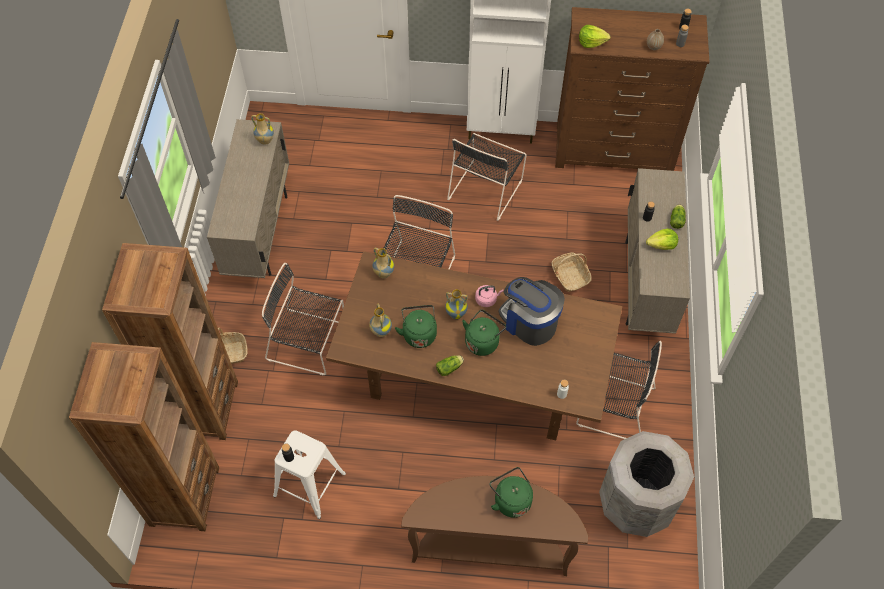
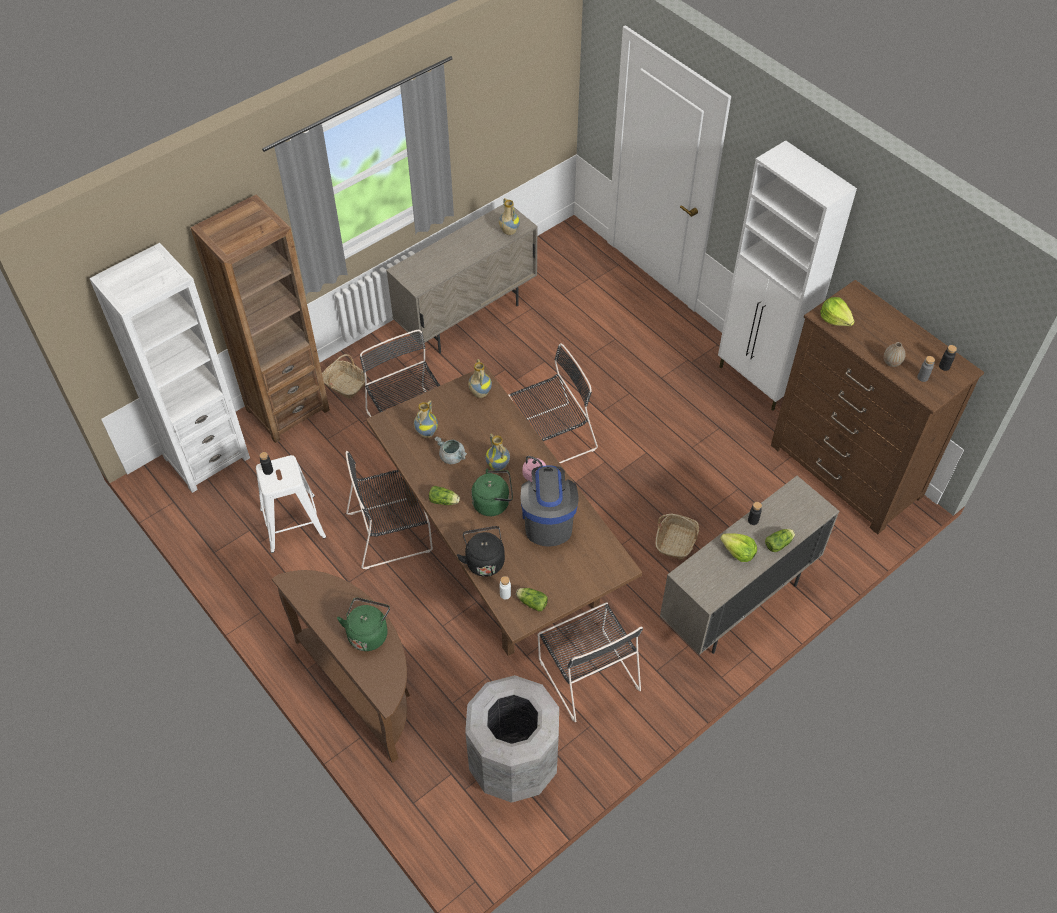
camera: 45 degrees right, 5 degrees down
(184, 496) = (206, 457): brown bookcase -> white bookcase
(419, 333) = (452, 457): green kettle -> grey cooking pot
(486, 188) = (687, 416): black chair -> black chair (392, 531)
(522, 384) = (484, 560): none -> black kettle
(582, 384) = (531, 602): none -> lettuce

